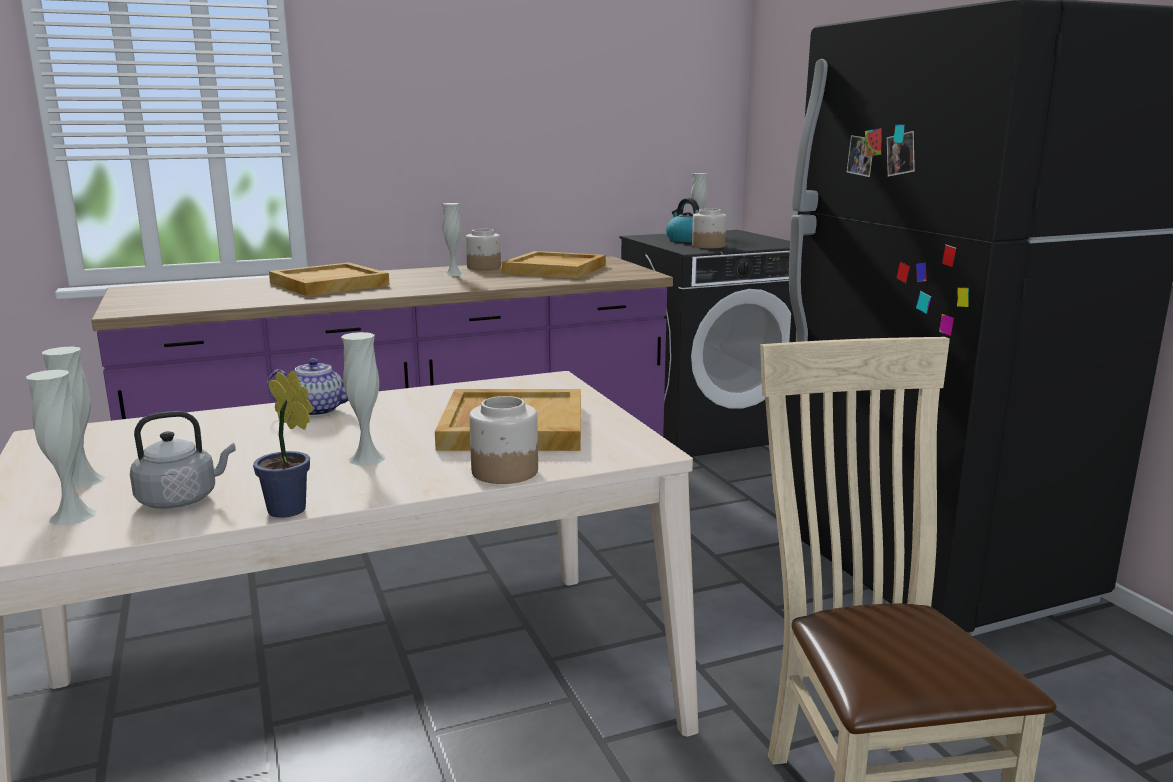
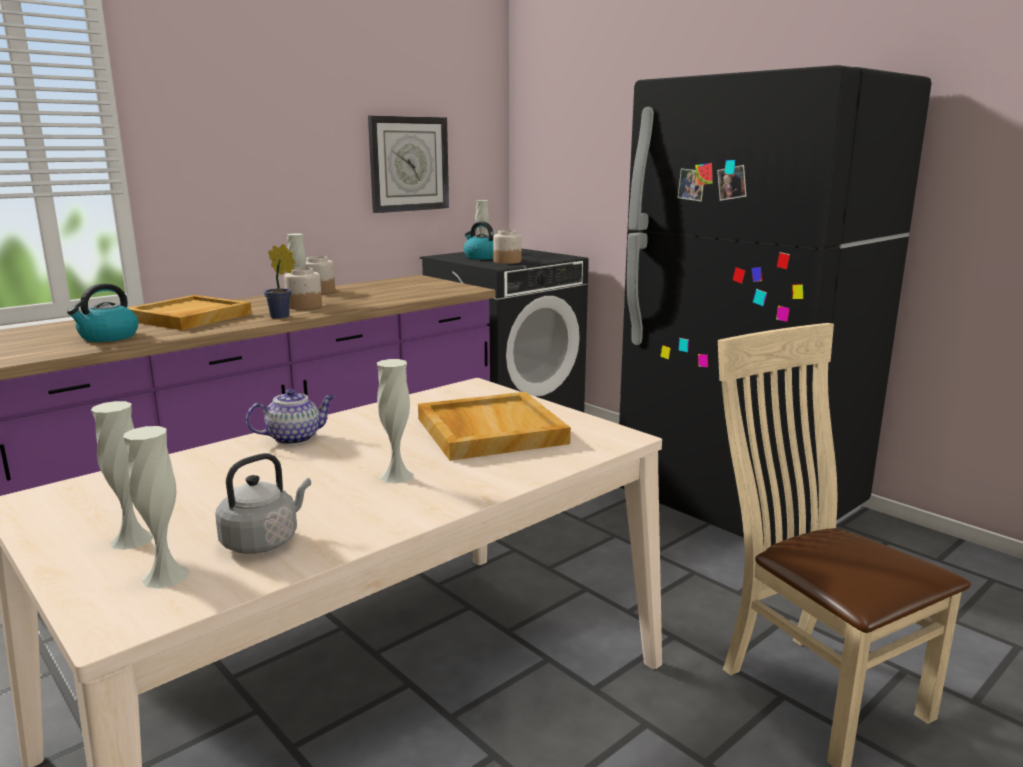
camera: 20 degrees left, 0 degrees up
(236, 297) = (108, 337): none -> kettle
(290, 511) = (385, 535): potted plant -> potted plant (282, 317)
(504, 471) = (530, 470): jar -> jar (304, 306)
(556, 269) = (387, 289): beige tray -> none
(613, 130) = (408, 164): none -> wall clock

